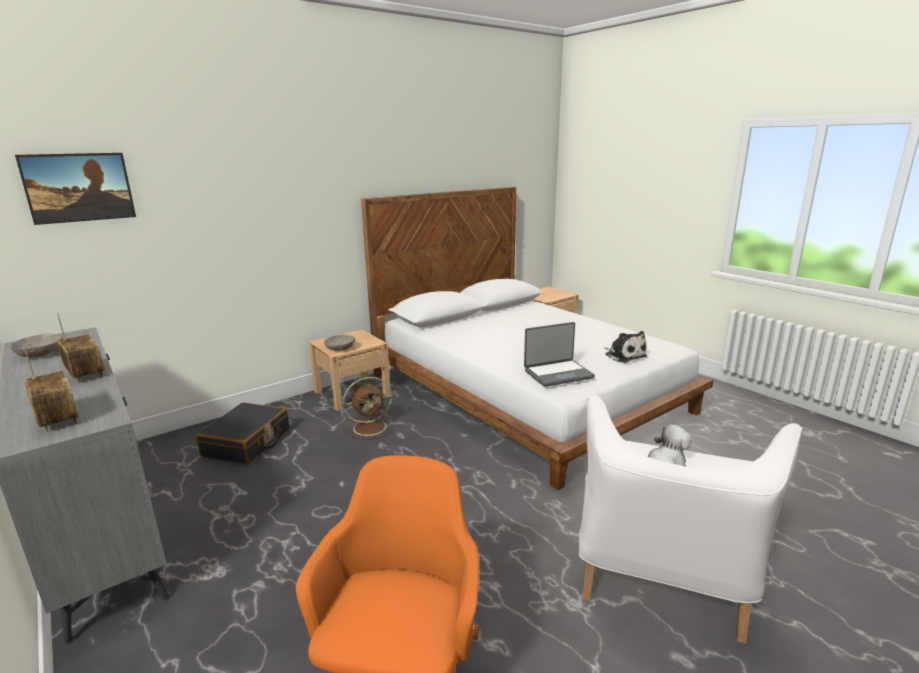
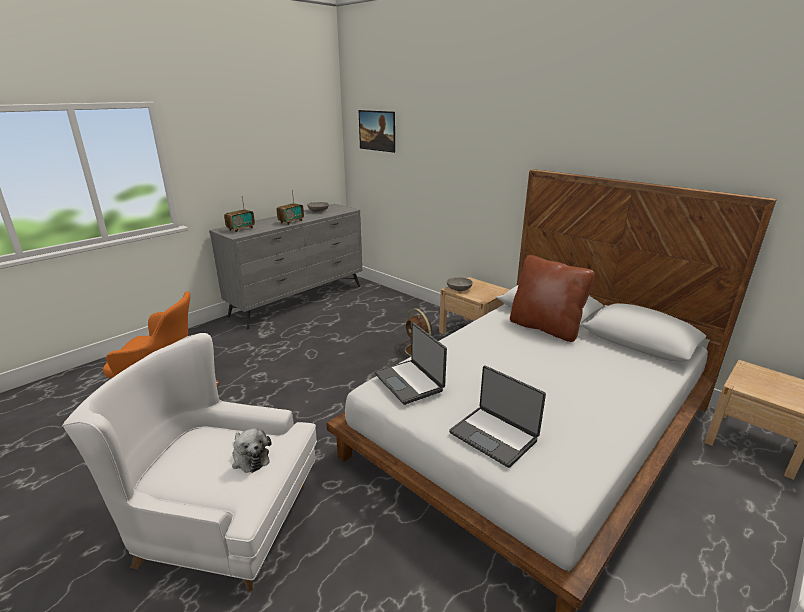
camera: 80 degrees right, 5 degrees up
(247, 443) = (383, 312): black suitcase -> none
(467, 323) = (545, 328): none -> brown pillow
(624, 355) = (494, 436): plush toy -> laptop

